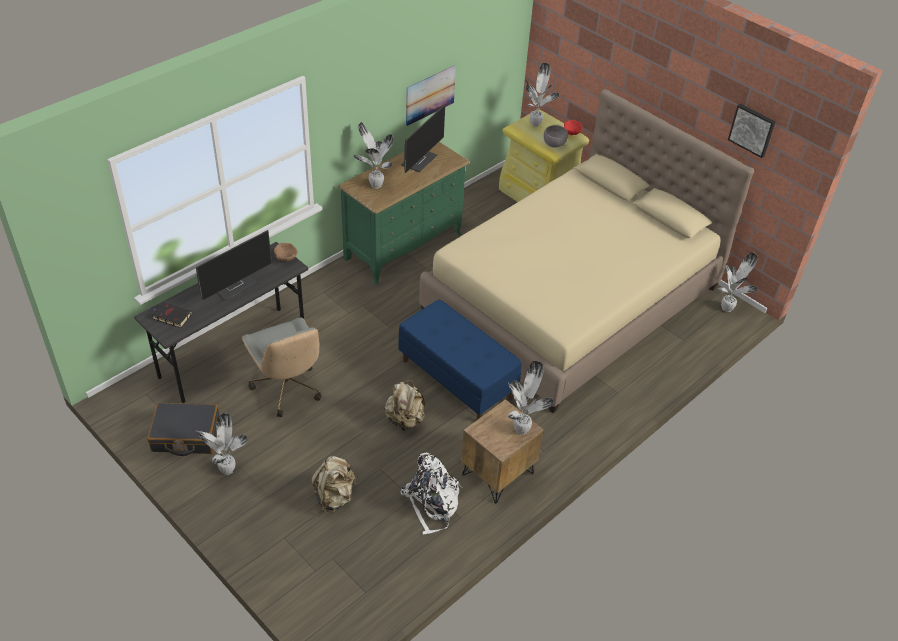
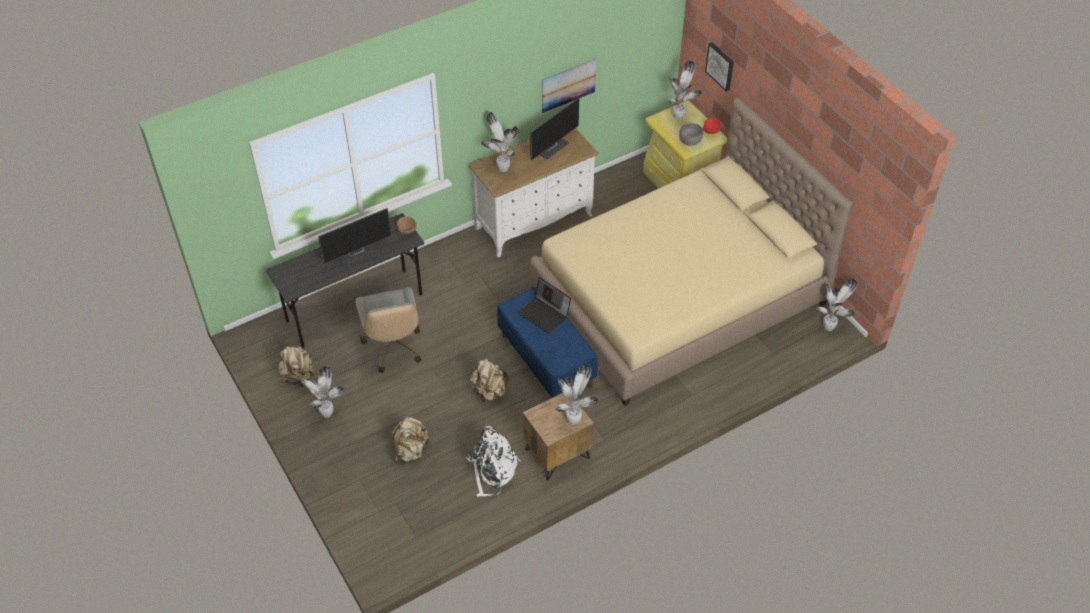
camera: 15 degrees right, 5 degrees up
(171, 316) = (296, 273): black book -> none
(186, 435) = (299, 377): black suitcase -> beige backpack
(404, 247) = (534, 222): green dresser -> white dresser
(453, 327) = (545, 314): none -> laptop
(752, 130) = (853, 165): picture -> picture (720, 66)

